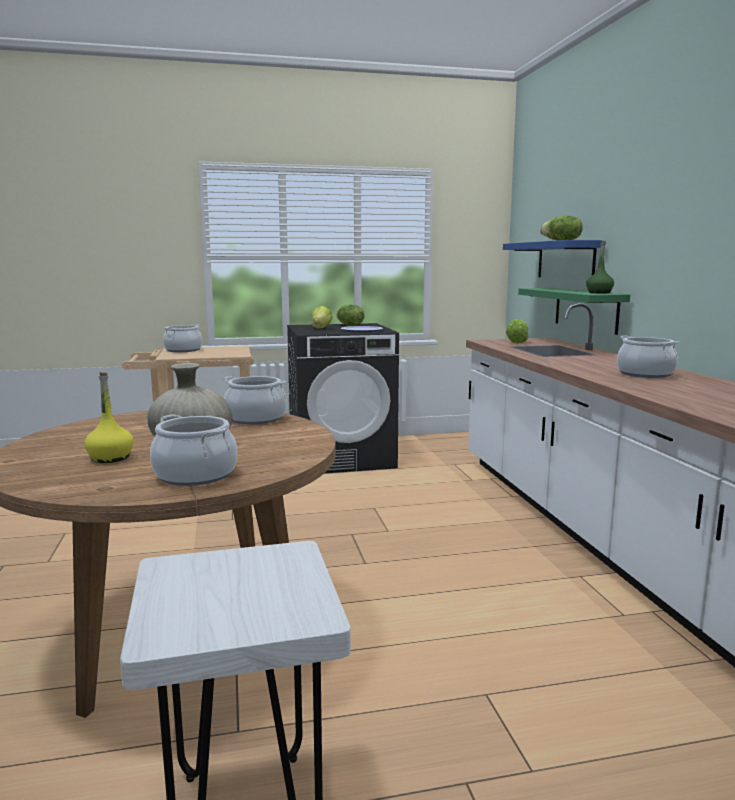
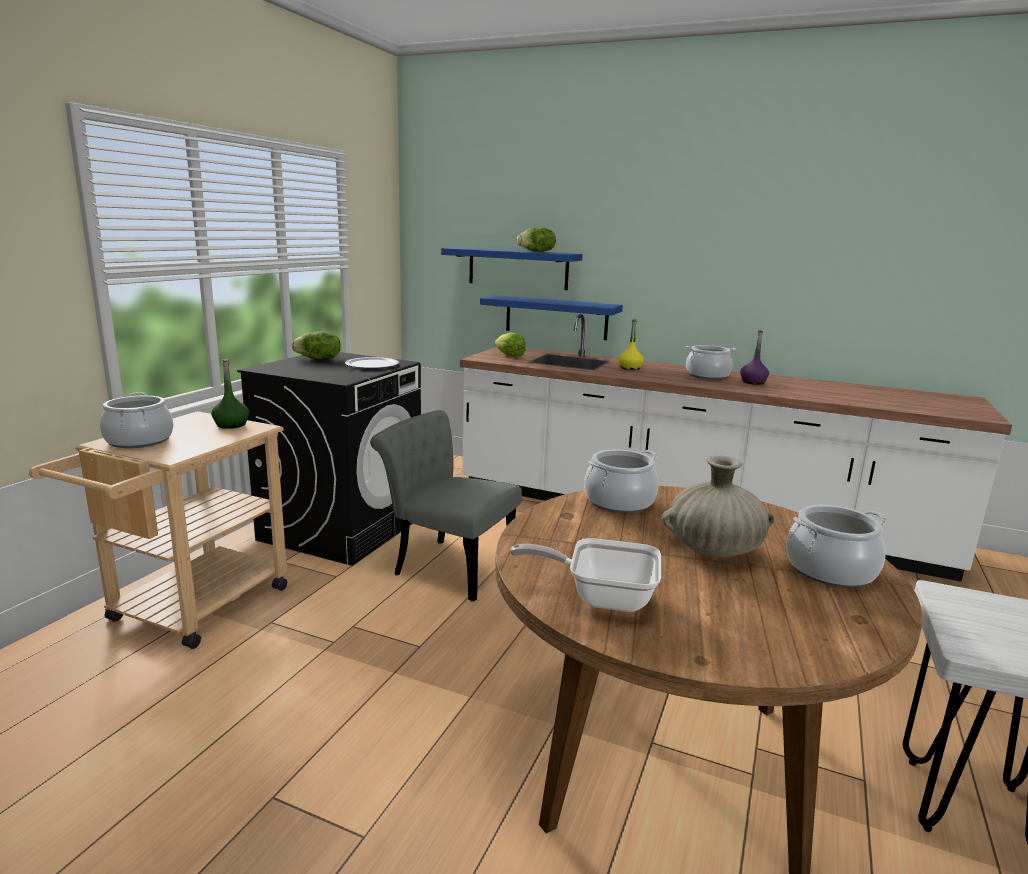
camera: 55 degrees left, 5 degrees up
(79, 435) = (601, 597): none -> frying pan
(110, 458) = (734, 597): yellow bottle -> yellow bottle (630, 368)
(320, 328) = (316, 369): lettuce -> none
(343, 495) = (447, 565): none -> grey chair
(585, 309) = (556, 317): green shelf -> blue shelf
(599, 293) = (597, 304): green bottle -> green bottle (231, 425)
(675, 384) = (753, 382): none -> purple bottle

